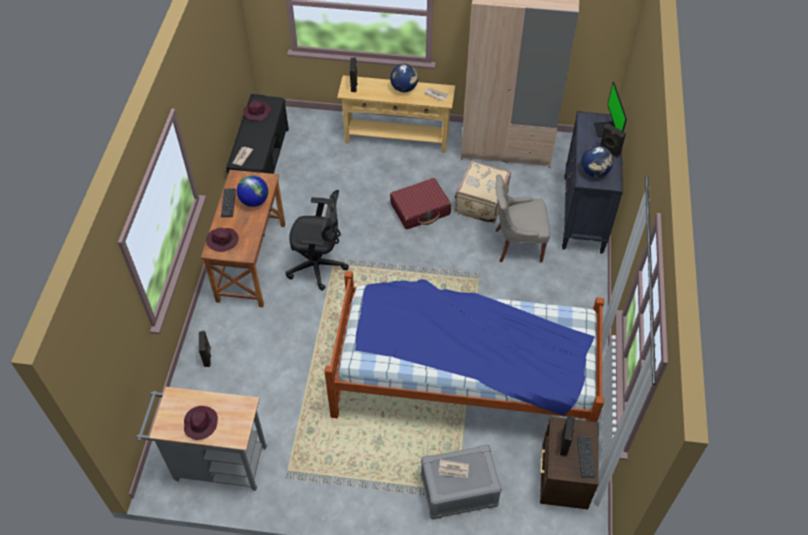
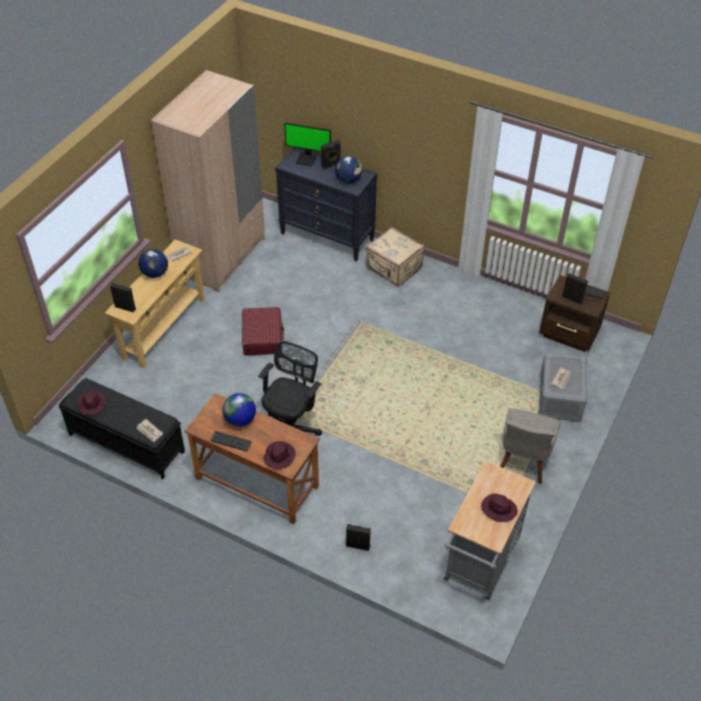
camera: 70 degrees left, 5 degrees down
(463, 380) = (459, 364): bed -> none
(480, 203) = (278, 295): beige suitcase -> beige suitcase (393, 269)
(516, 245) = (337, 287): grey chair -> grey chair (523, 462)

